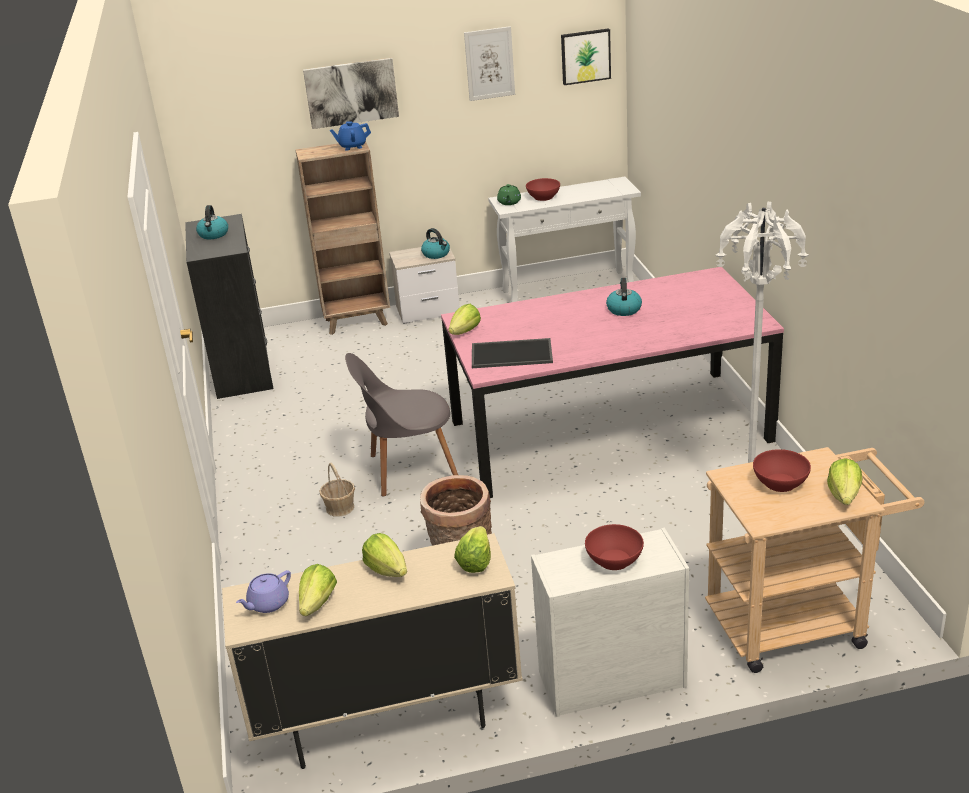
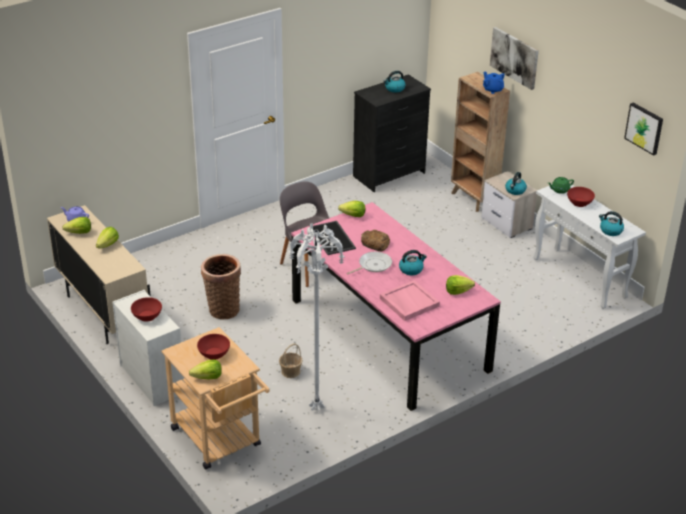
camera: 65 degrees right, 5 degrees up
(340, 508) = (263, 252): basket -> basket (290, 371)
(475, 562) = (120, 268): lettuce -> lettuce (458, 291)
(489, 63) = (588, 92): picture -> none
(546, 325) = (375, 243): none -> bread
(599, 333) = (373, 265): none -> frying pan
(611, 191) = (610, 230): none -> kettle
(698, 321) = (408, 302): none -> pink tray

